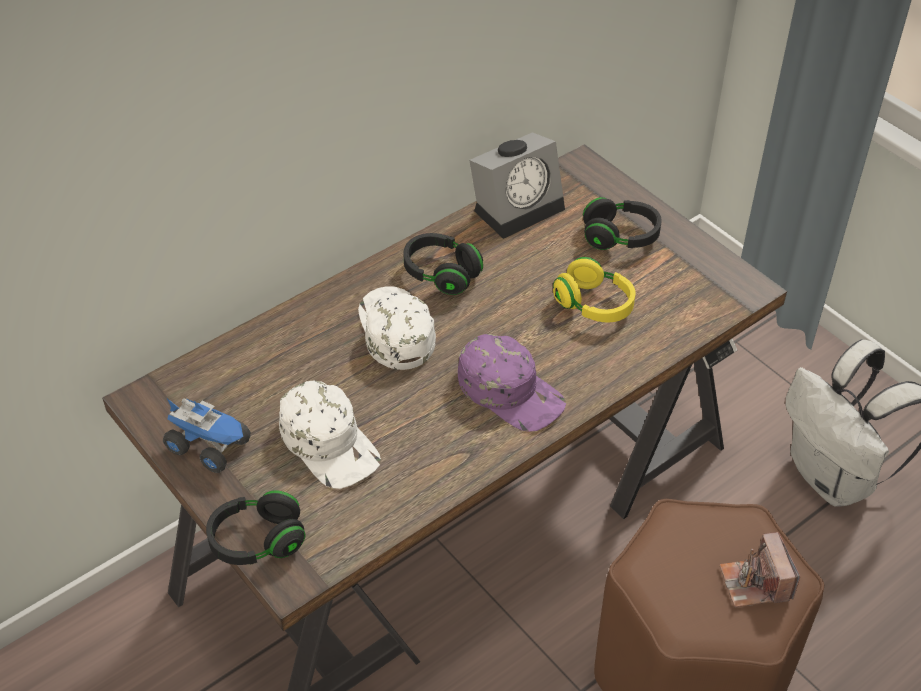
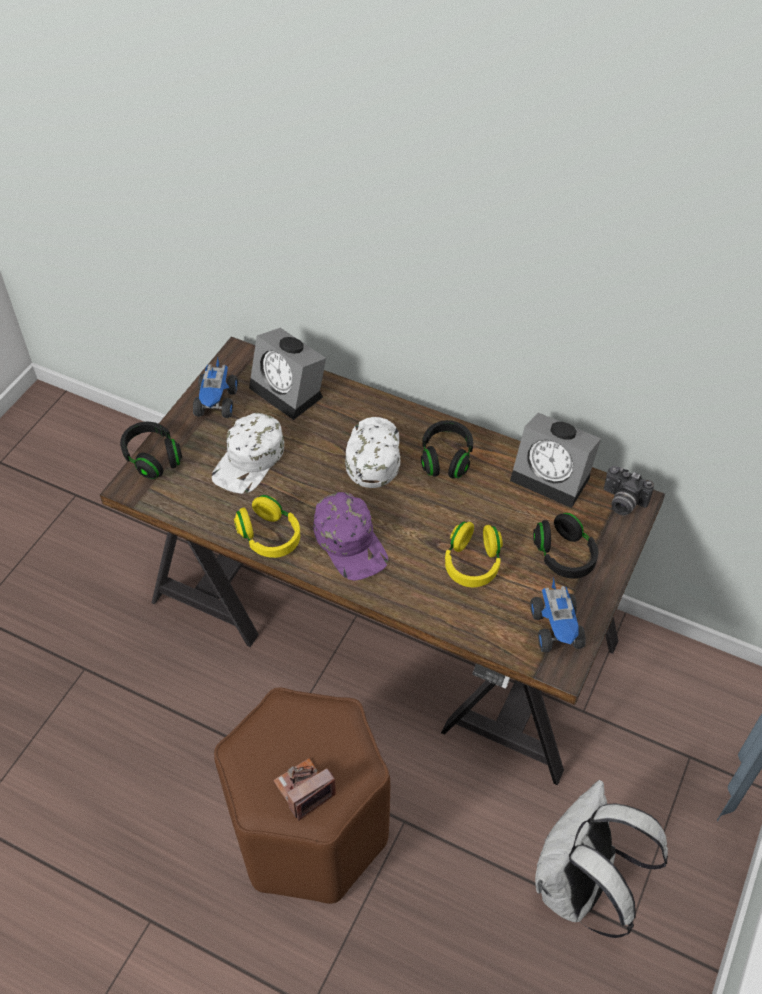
camera: 65 degrees right, 5 degrees up
(245, 370) = (290, 391): none -> alarm clock
(395, 330) = (372, 454): white cap -> white cap turned 45 degrees counterclockwise
(460, 461) = (269, 537): none -> yellow headphones
(510, 391) = (351, 542): purple cap -> purple cap turned 45 degrees counterclockwise
(578, 174) = (622, 502): none -> camera
(705, 275) = (557, 629): none -> toy truck

